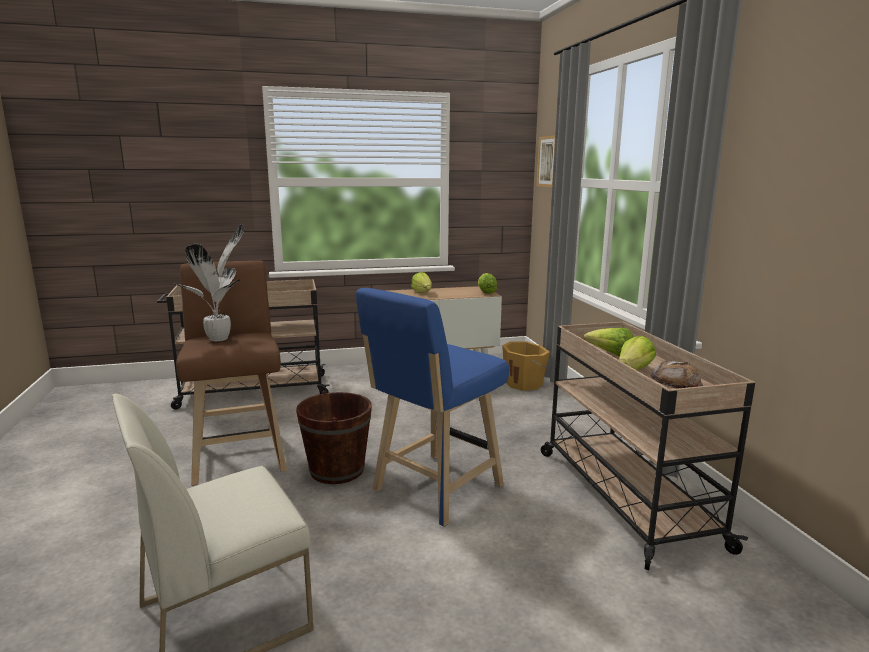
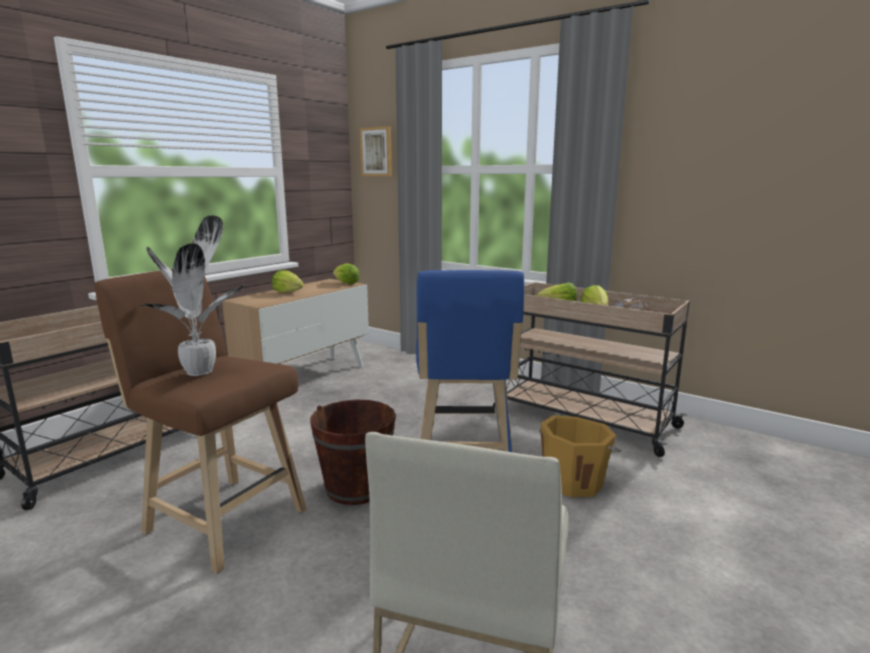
camera: 40 degrees left, 0 degrees up
(524, 384) = (398, 364): orange bucket -> orange bucket (574, 481)

